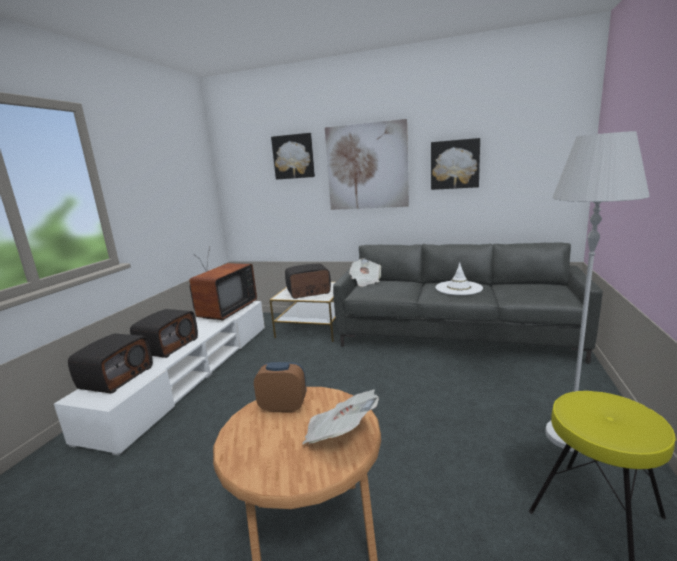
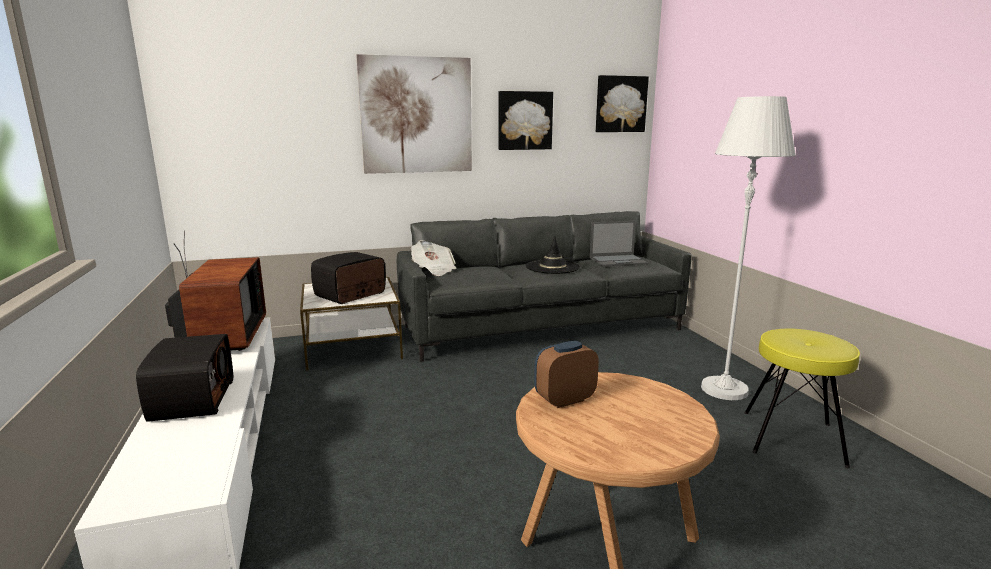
camera: 35 degrees left, 0 degrees up
(116, 377) = (158, 461): radio -> none
(293, 156) = (303, 92): picture -> picture (620, 104)
(340, 434) = (658, 404): newspaper -> none
(458, 288) = (552, 267): white hat -> black hat
(528, 288) = (618, 260): none -> laptop

